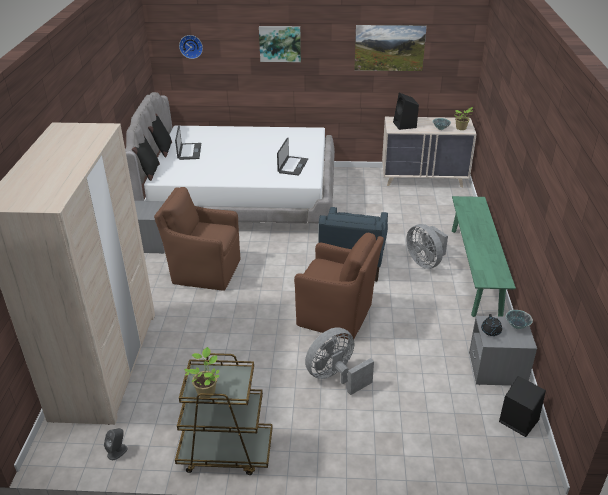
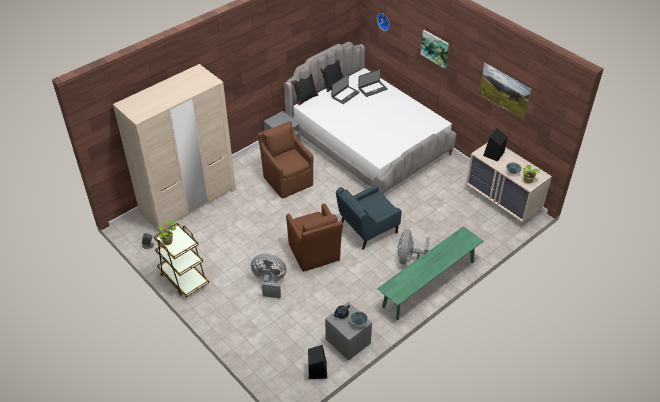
camera: 45 degrees right, 10 degrees up
(292, 166) = (386, 142): laptop -> laptop (372, 89)

